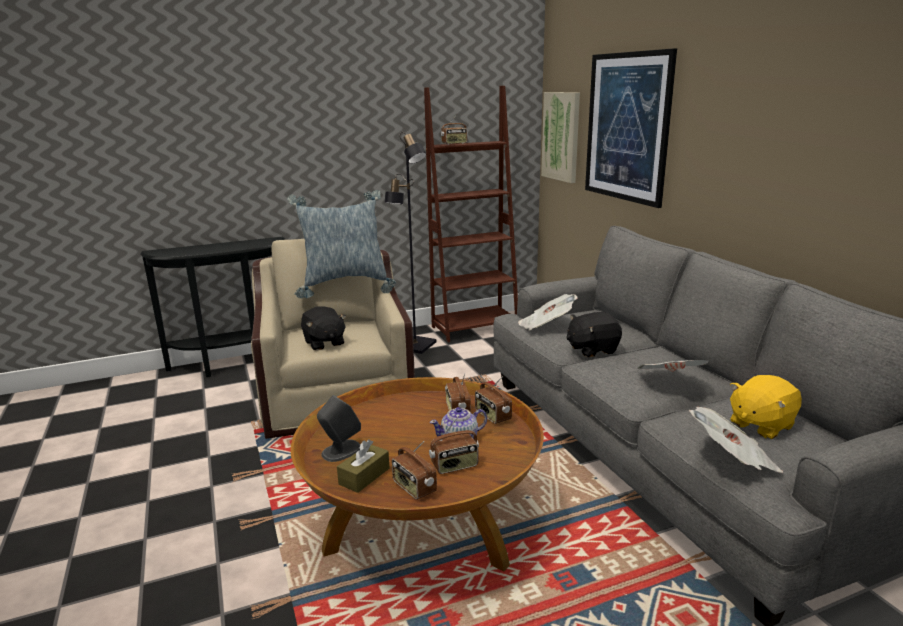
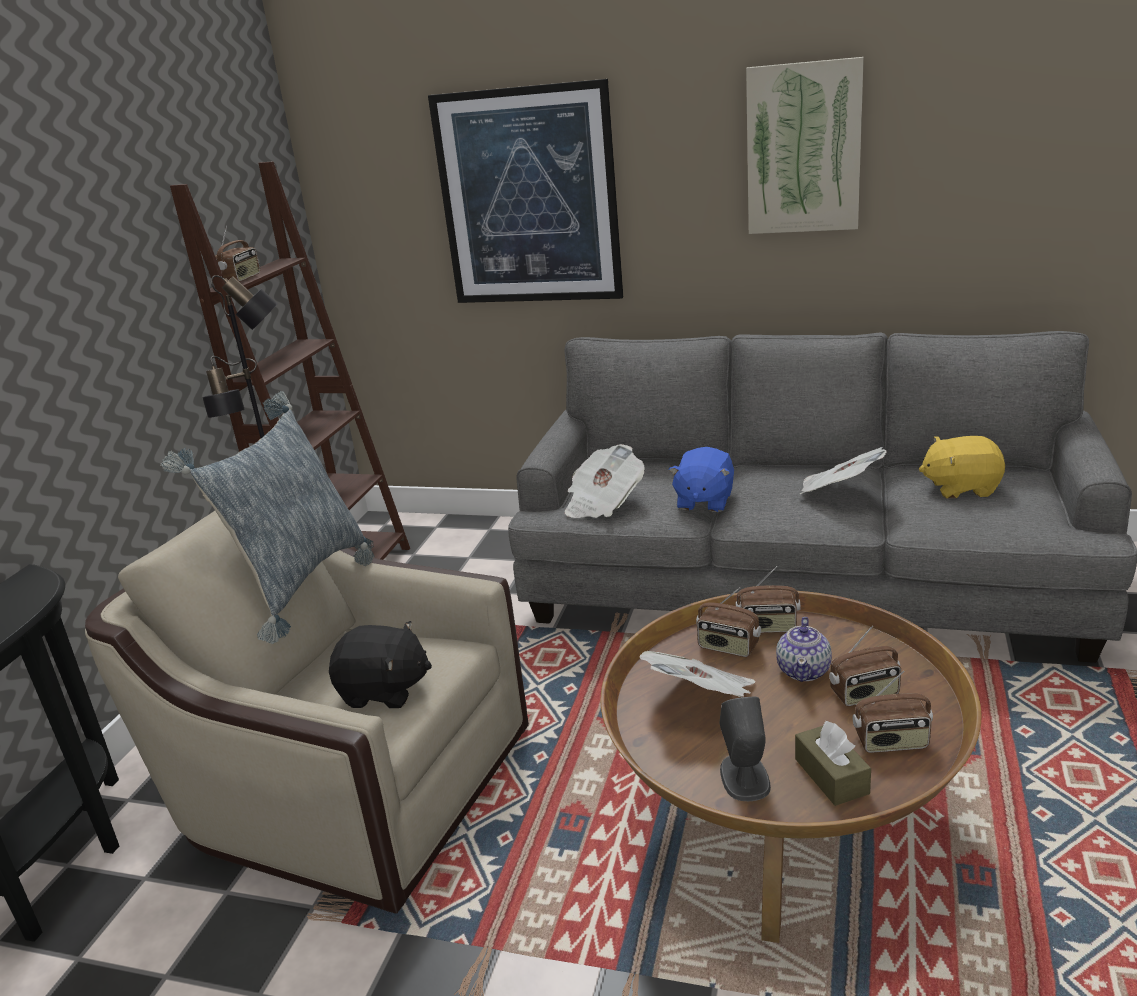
camera: 50 degrees left, 5 degrees up
(455, 466) = (865, 695): radio -> radio turned 60 degrees clockwise
(561, 136) = (372, 230): picture -> picture (803, 148)
(592, 349) = (704, 501): black plush toy -> blue plush toy
(732, 460) = (1016, 526): newspaper -> newspaper (702, 698)
(760, 425) = (960, 488): yellow plush toy -> yellow plush toy turned 90 degrees clockwise

